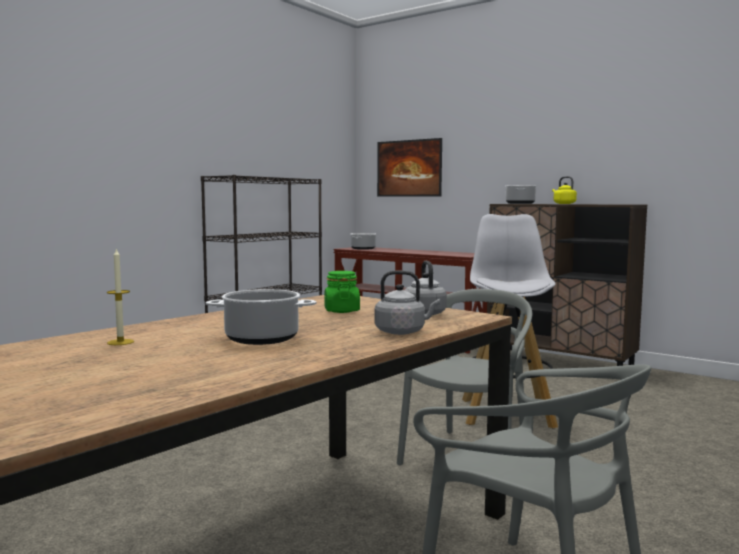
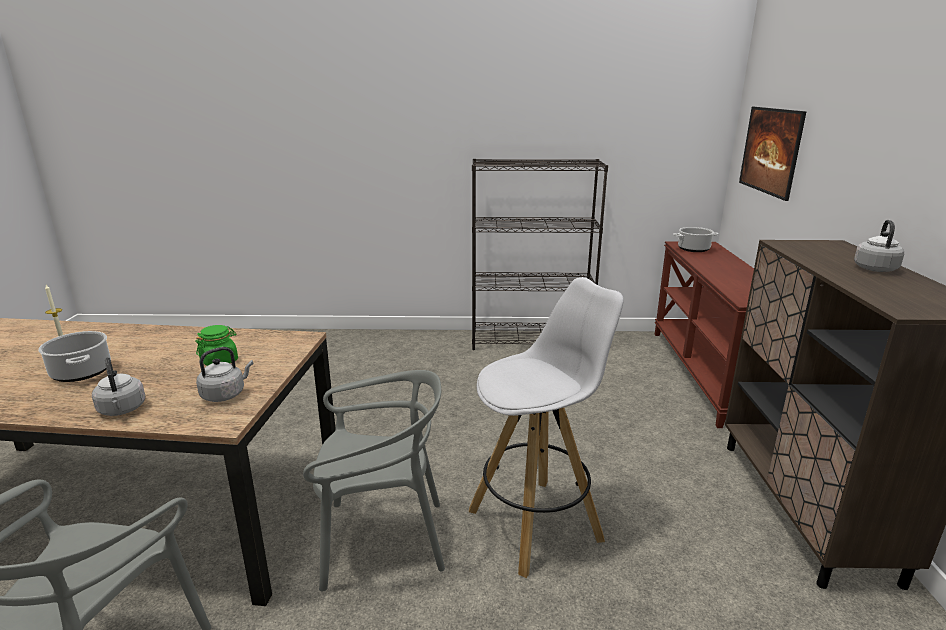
camera: 55 degrees right, 15 degrees up
(520, 203) = (828, 247): cooking pot -> none
(563, 203) = (874, 268): yellow kettle -> grey kettle

